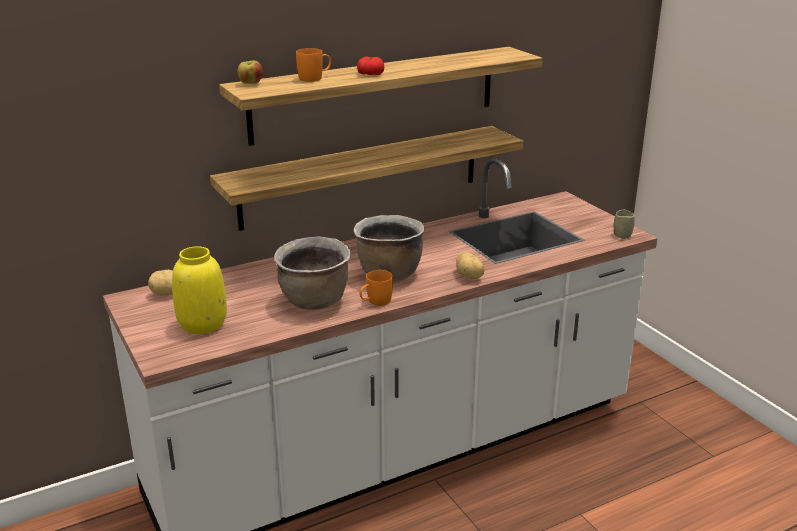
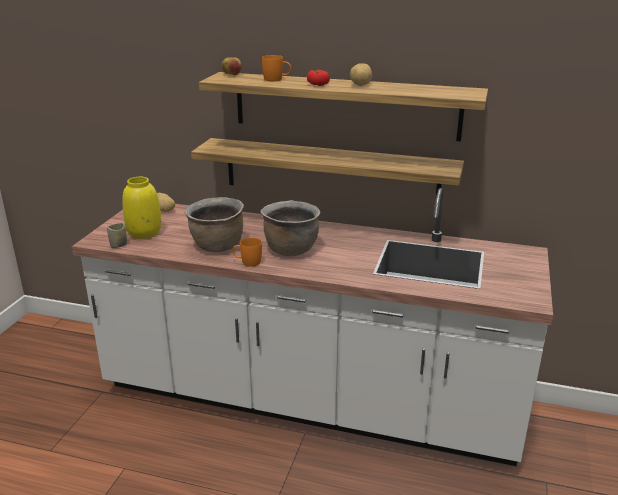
camera: 45 degrees right, 0 degrees up
(469, 276) = (337, 273): potato -> potato (361, 85)
(622, 235) = (522, 299): cup -> cup (118, 245)

